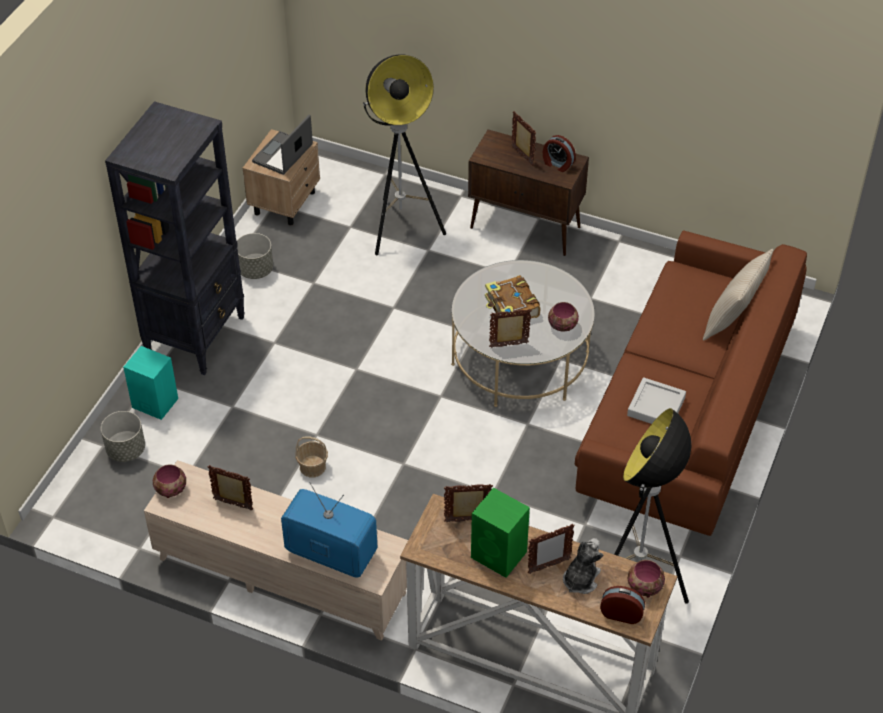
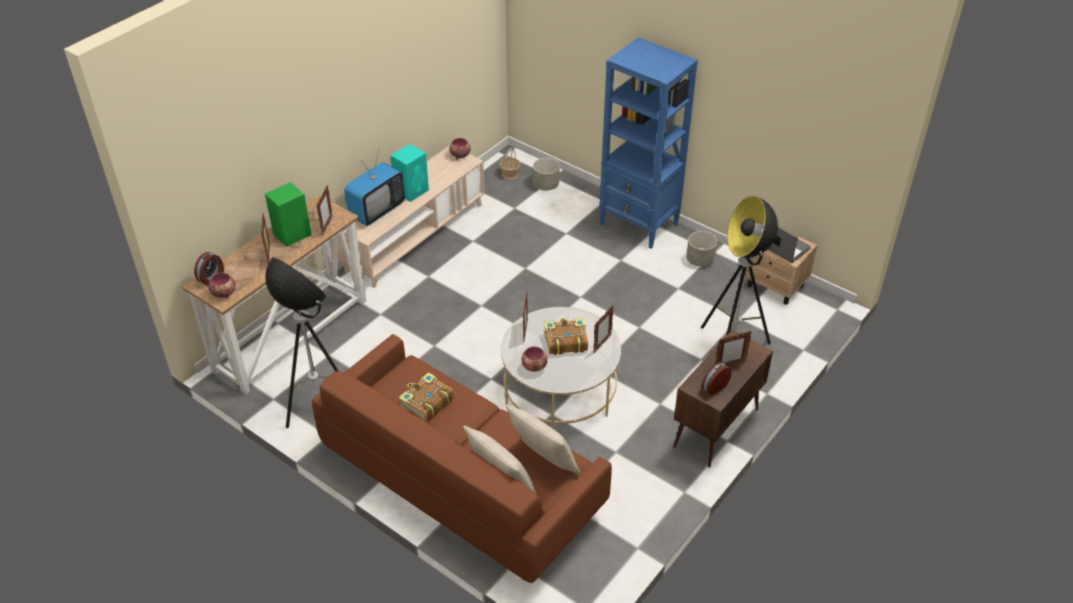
camera: 105 degrees right, 5 degrees down
(154, 402) = (582, 200): turquoise speaker -> turquoise speaker (412, 191)
(196, 335) = (639, 225): black bookcase -> blue bookcase
(233, 505) = (435, 177): picture frame -> picture frame (602, 344)
(312, 466) = (497, 262): basket -> basket (510, 174)
(580, 579) = (250, 266): plush toy -> none
(656, 407) = (426, 403): grey tray -> book
(687, 296) = (543, 462): none -> beige pillow

